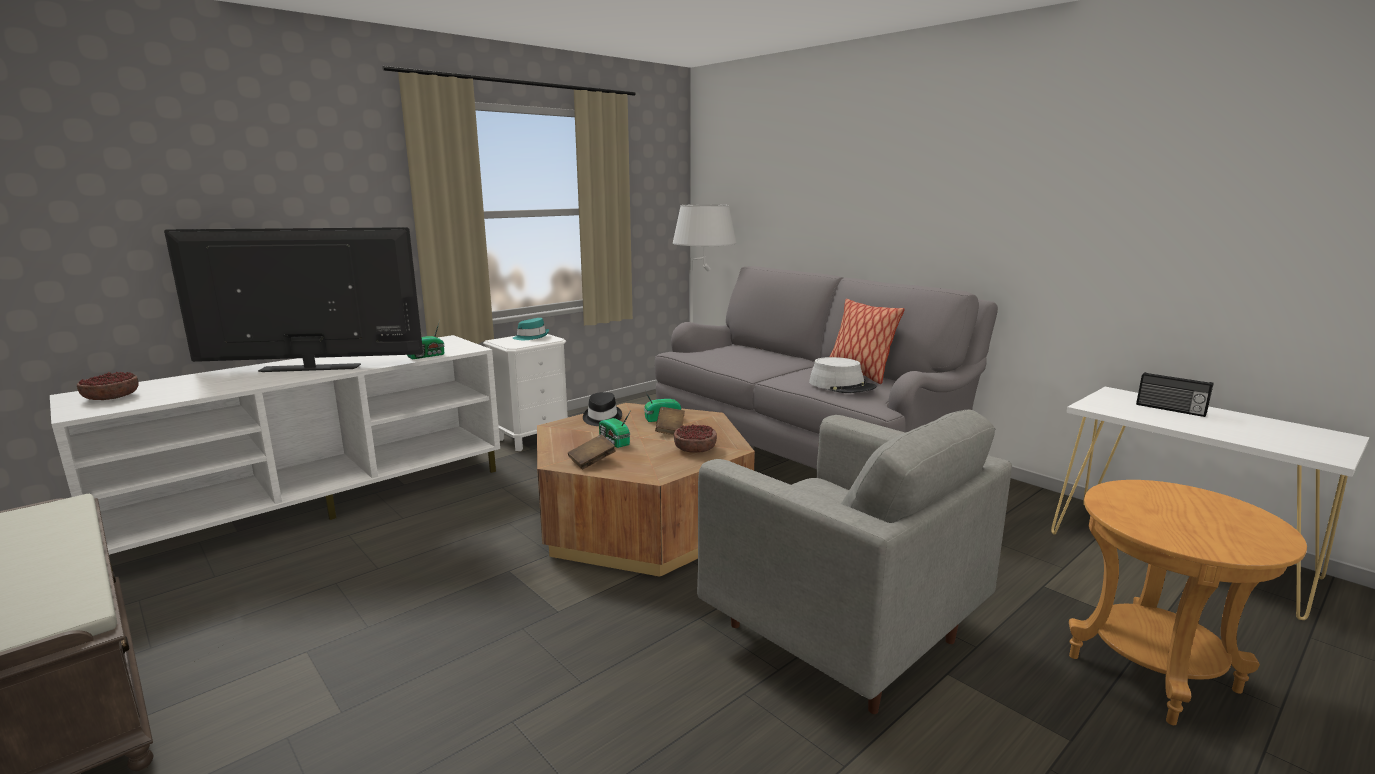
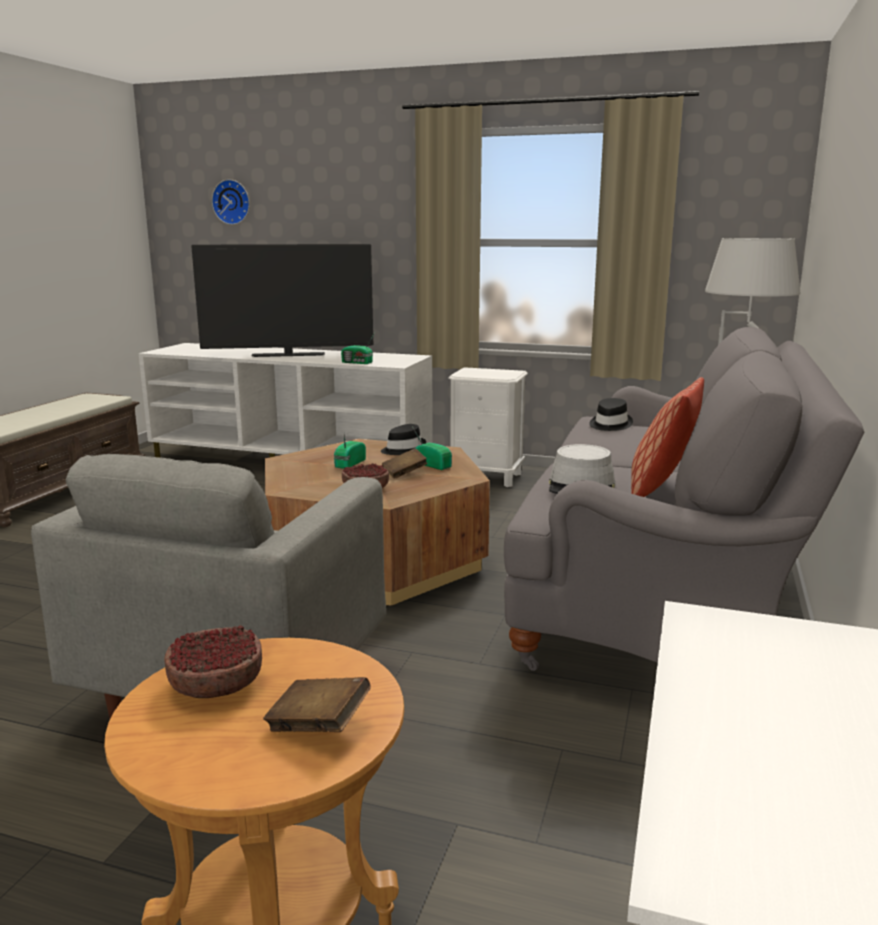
camera: 60 degrees right, 0 degrees up
(97, 170) = (232, 202): none -> wall clock
(112, 397) = (189, 348): bowl -> bowl (217, 684)
(310, 368) = (288, 355): television -> television turned 120 degrees clockwise
(531, 337) = (500, 372): turquoise hat -> none
(592, 461) = (295, 467): brown book -> brown book (318, 726)
(708, 352) = (609, 425): none -> black hat
(1170, 409) = (809, 691): radio -> none

